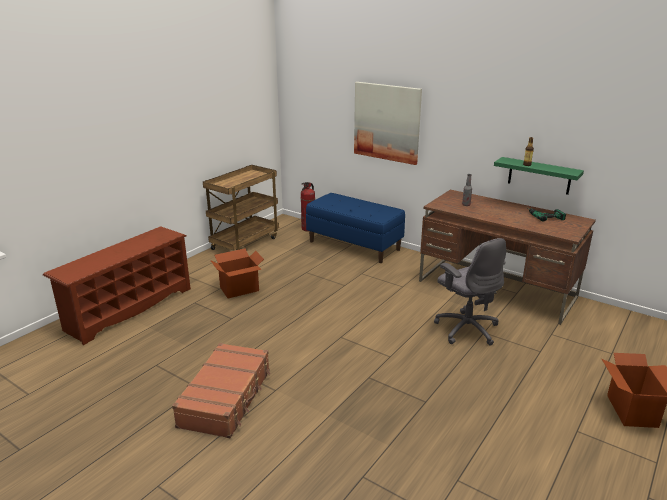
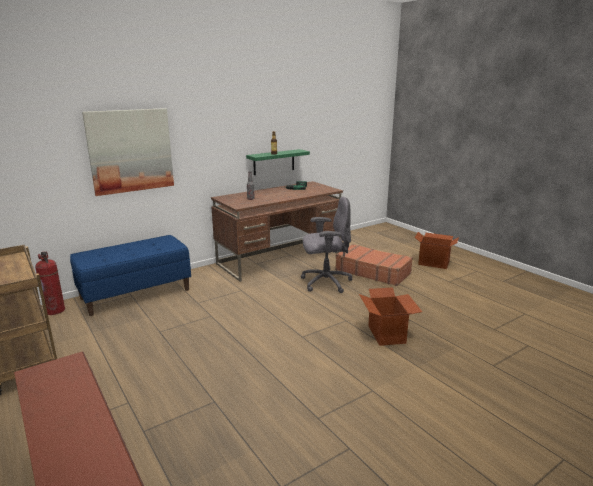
camera: 70 degrees left, 5 degrees down
(226, 398) = (375, 427): brown suitcase -> brown suitcase (372, 271)
(239, 289) = (149, 385): cardboard box -> cardboard box (387, 334)

